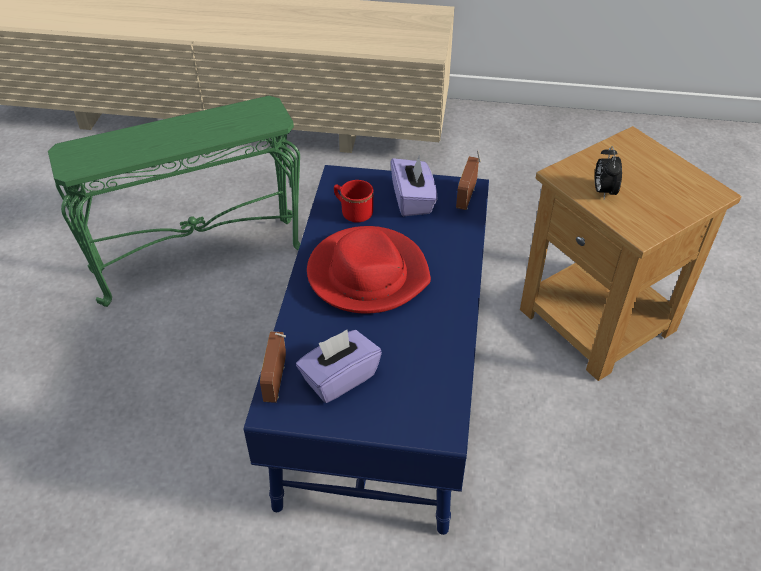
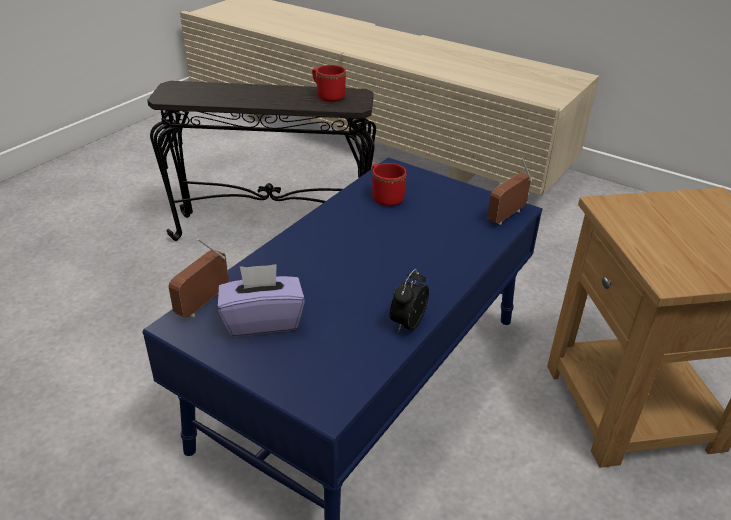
camera: 25 degrees right, 10 degrees down
(201, 261) = (272, 232): green side table -> black side table
(239, 116) = (327, 96): none -> red mug
(367, 274) = (359, 247): red hat -> none
(413, 200) = (450, 203): purple tissue box -> none
(603, 191) = (647, 231): alarm clock -> alarm clock (407, 323)

